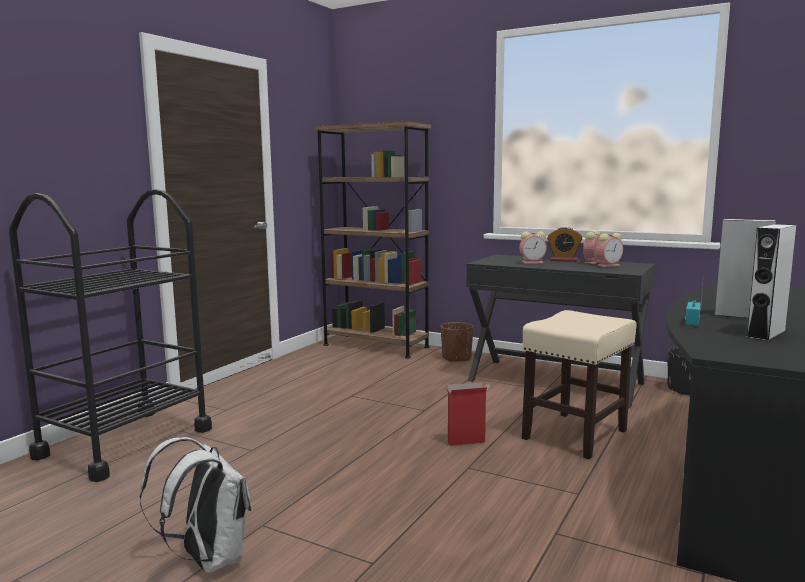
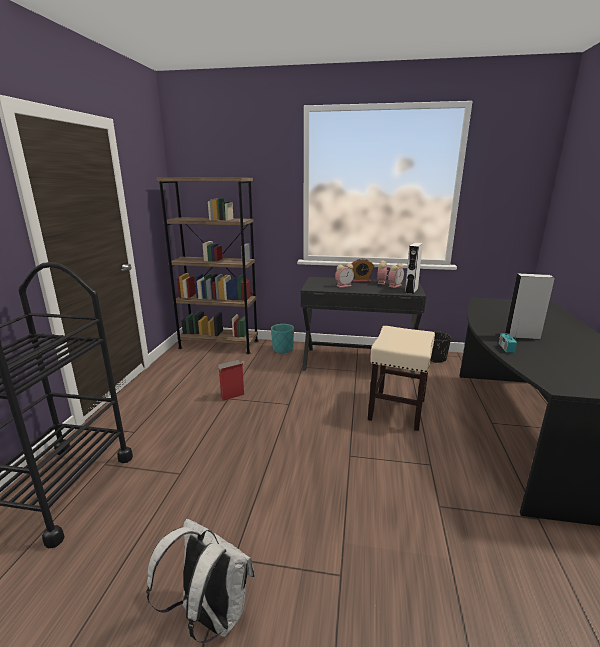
camera: 20 degrees left, 10 degrees up
(456, 358) = (282, 349): brown planter -> turquoise planter
(467, 442) = (335, 430): cardboard box -> cardboard box (233, 396)
(766, 334) = (558, 356): white speaker -> white speaker (411, 290)

